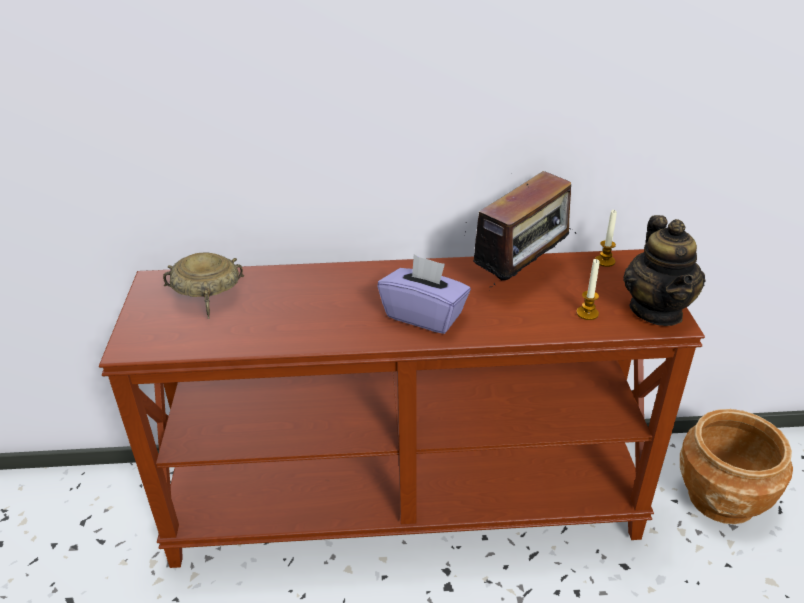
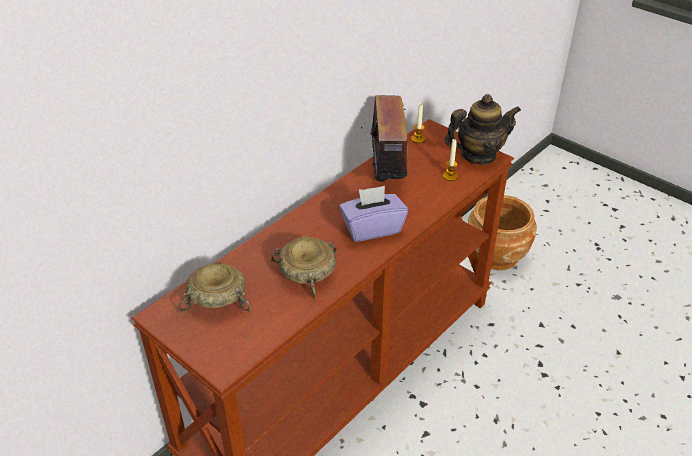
camera: 45 degrees left, 5 degrees up
(305, 317) = (306, 273): none -> beige bowl
(656, 310) = (478, 155): teapot -> teapot turned 60 degrees counterclockwise

